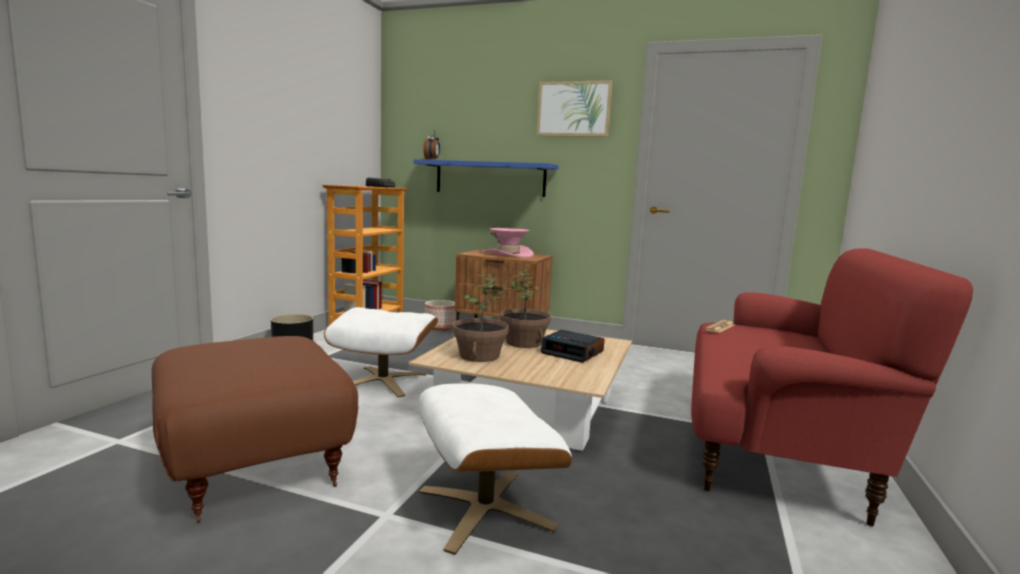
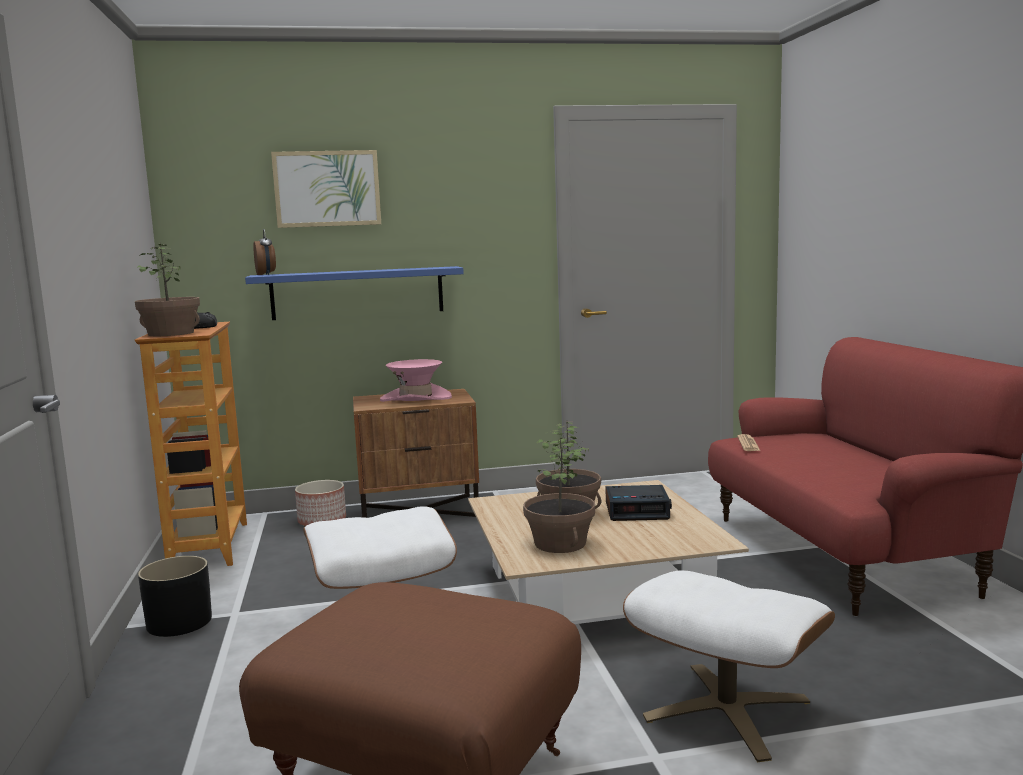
camera: 30 degrees left, 0 degrees up
(349, 185) = (171, 333): none -> potted plant
(574, 109) = (470, 191): picture -> picture (327, 189)

